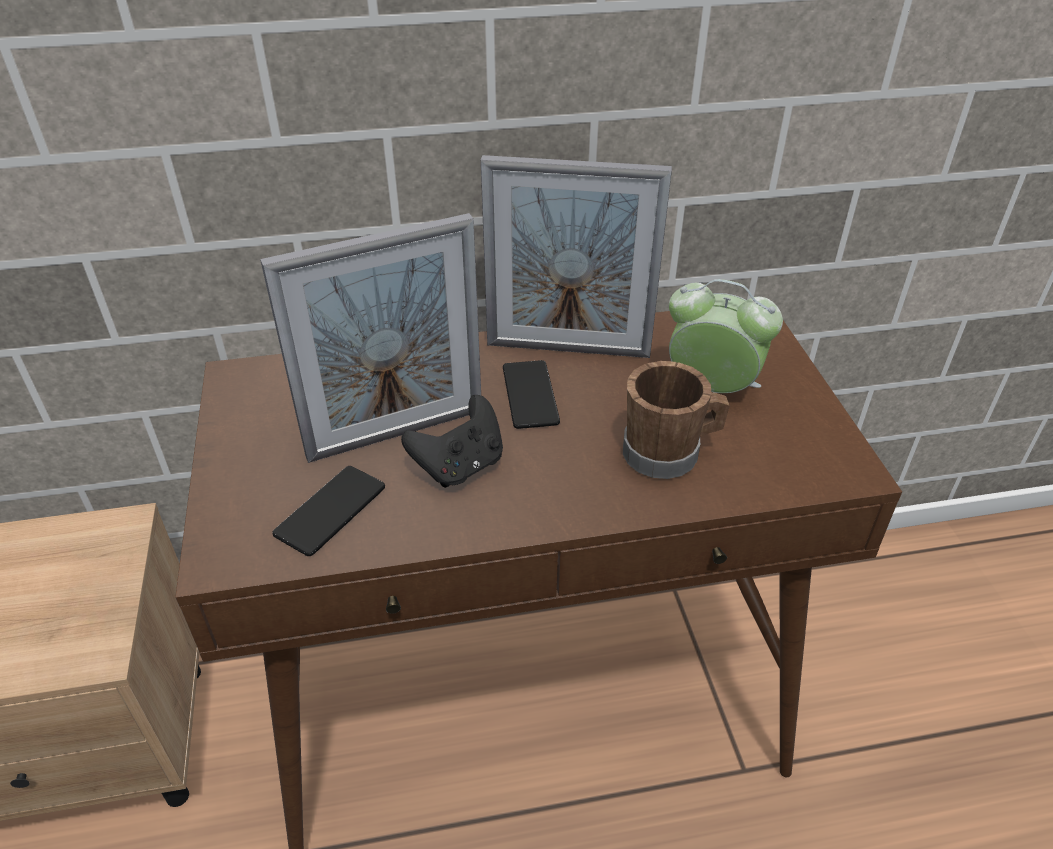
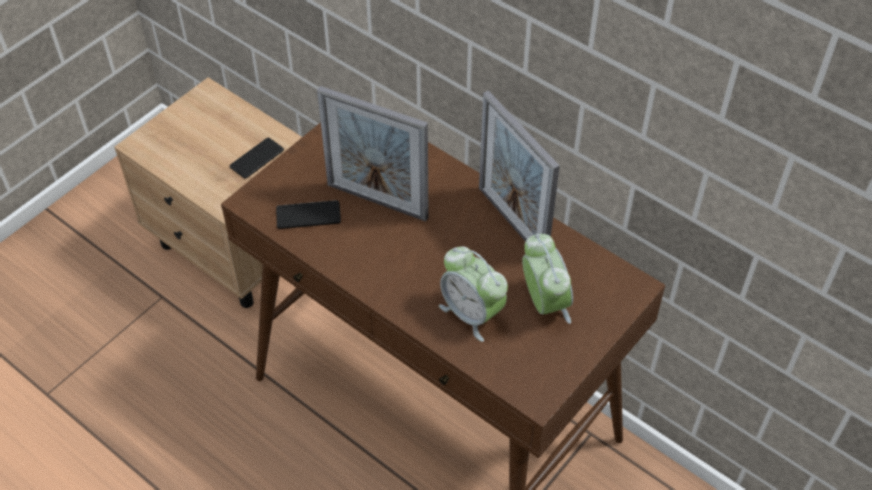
camera: 50 degrees right, 10 degrees up
(460, 466) = (380, 239): black game controller -> none
(530, 395) = (457, 232): phone -> phone (257, 158)
(669, 453) = (472, 313): brown mug -> alarm clock

